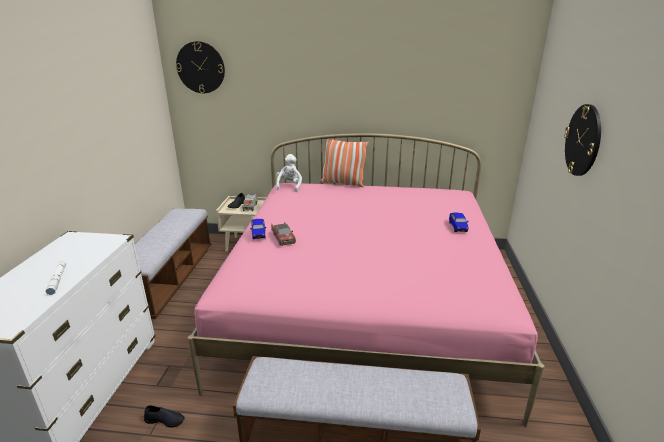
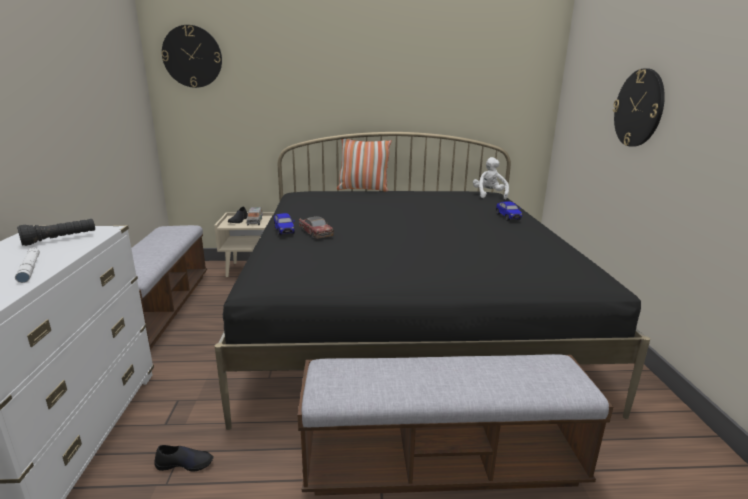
camera: 10 degrees left, 5 degrees down
(83, 248) = (60, 239): none -> black flashlight
(289, 186) = (303, 193): white plush toy -> white plush toy (489, 195)
(365, 304) = (406, 317): pink bed -> black bed

